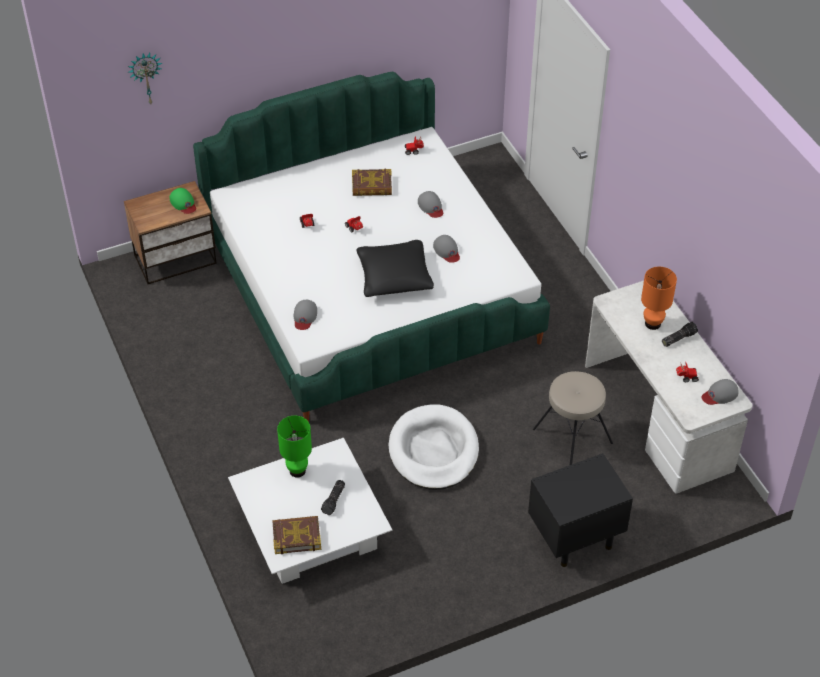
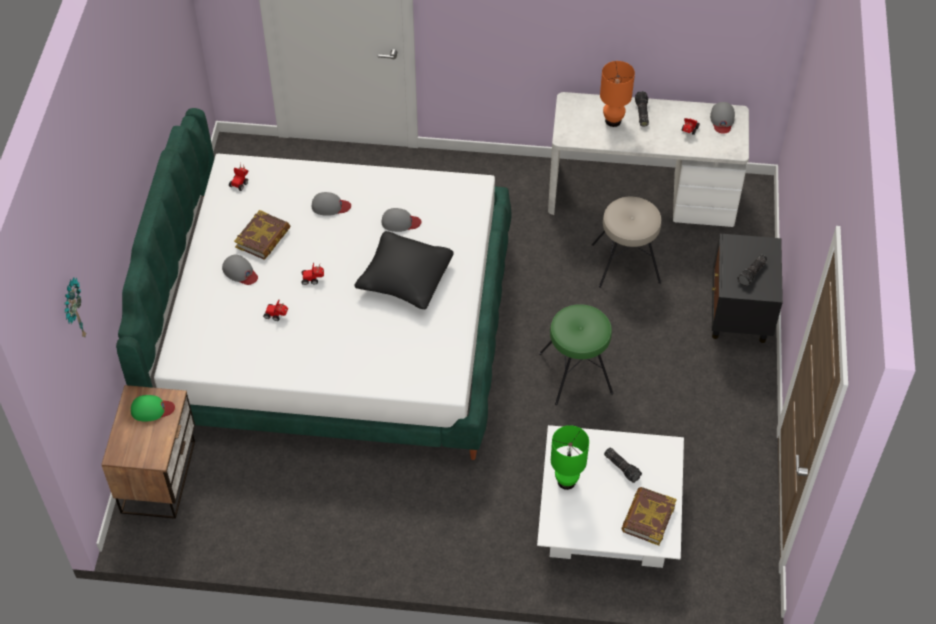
camera: 60 degrees left, 5 degrees up
(304, 316) = (405, 374): grey cap -> grey cap (240, 272)
(433, 450) = (576, 373): white dog bed -> green stool
(574, 493) = (752, 274): none -> flashlight

